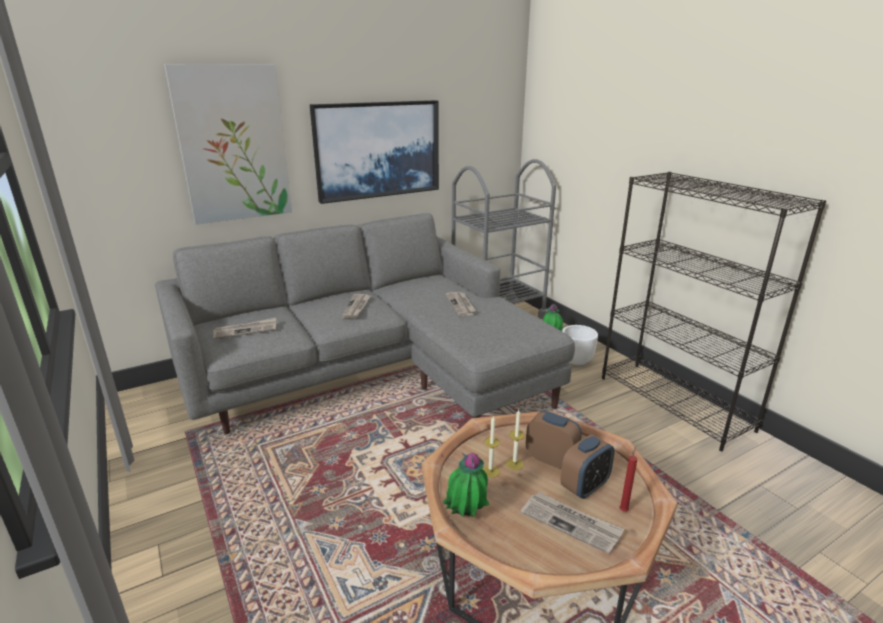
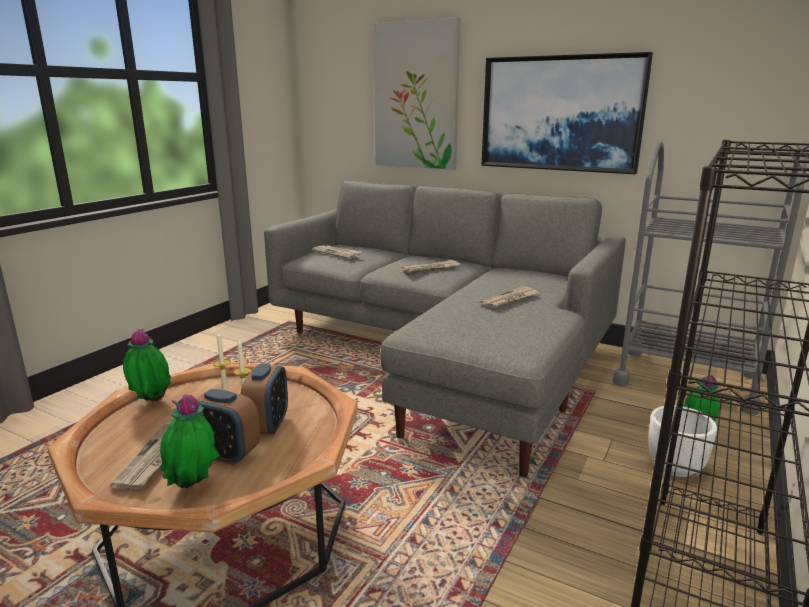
camera: 60 degrees right, 5 degrees down
(623, 510) = (193, 487): red candle -> potted plant

